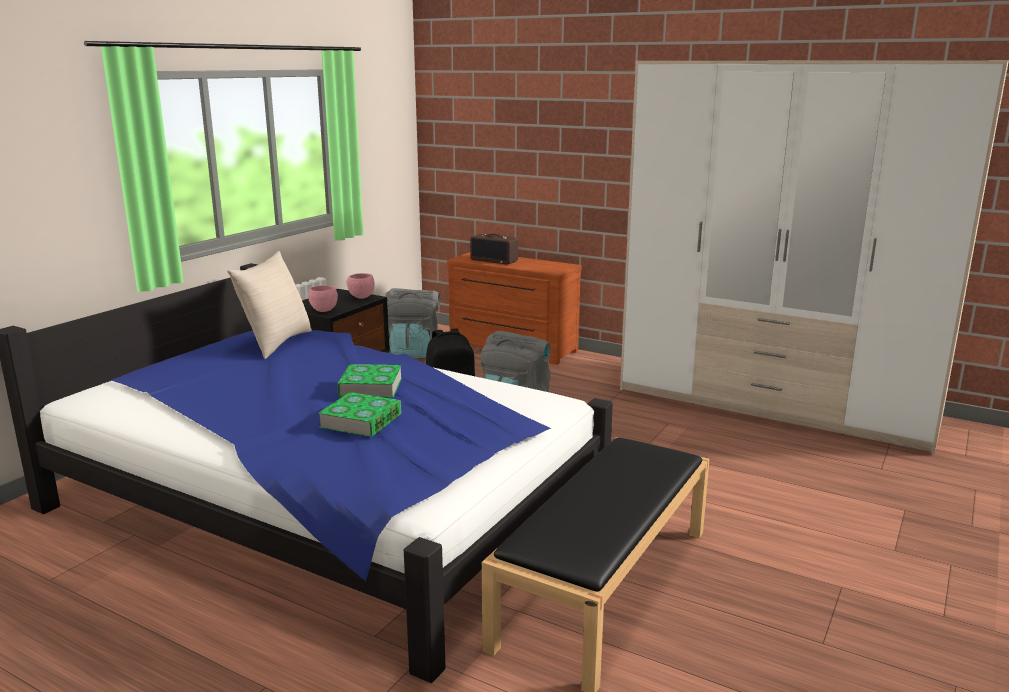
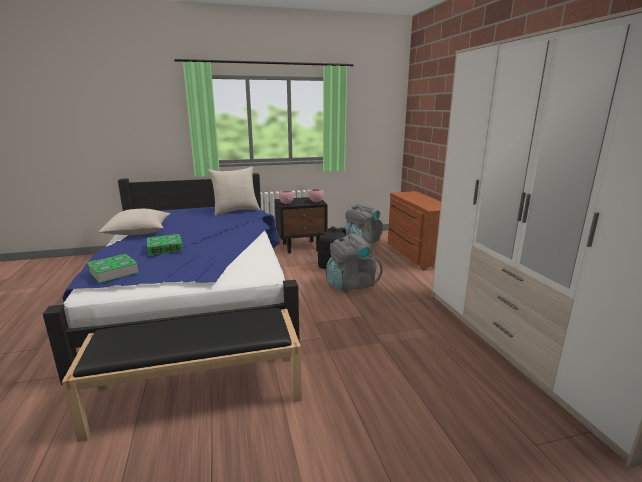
camera: 45 degrees right, 0 degrees up
(215, 421) = (138, 232): none -> beige pillow
(370, 387) = (207, 236): book -> book (113, 271)
(494, 260) = (413, 197): radio -> none

